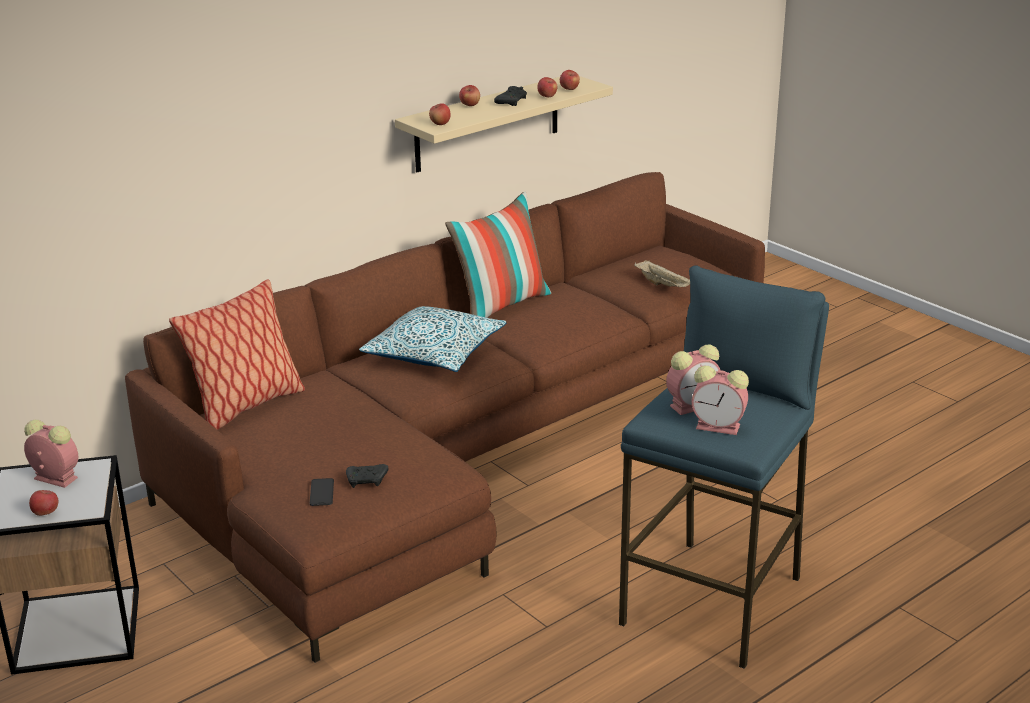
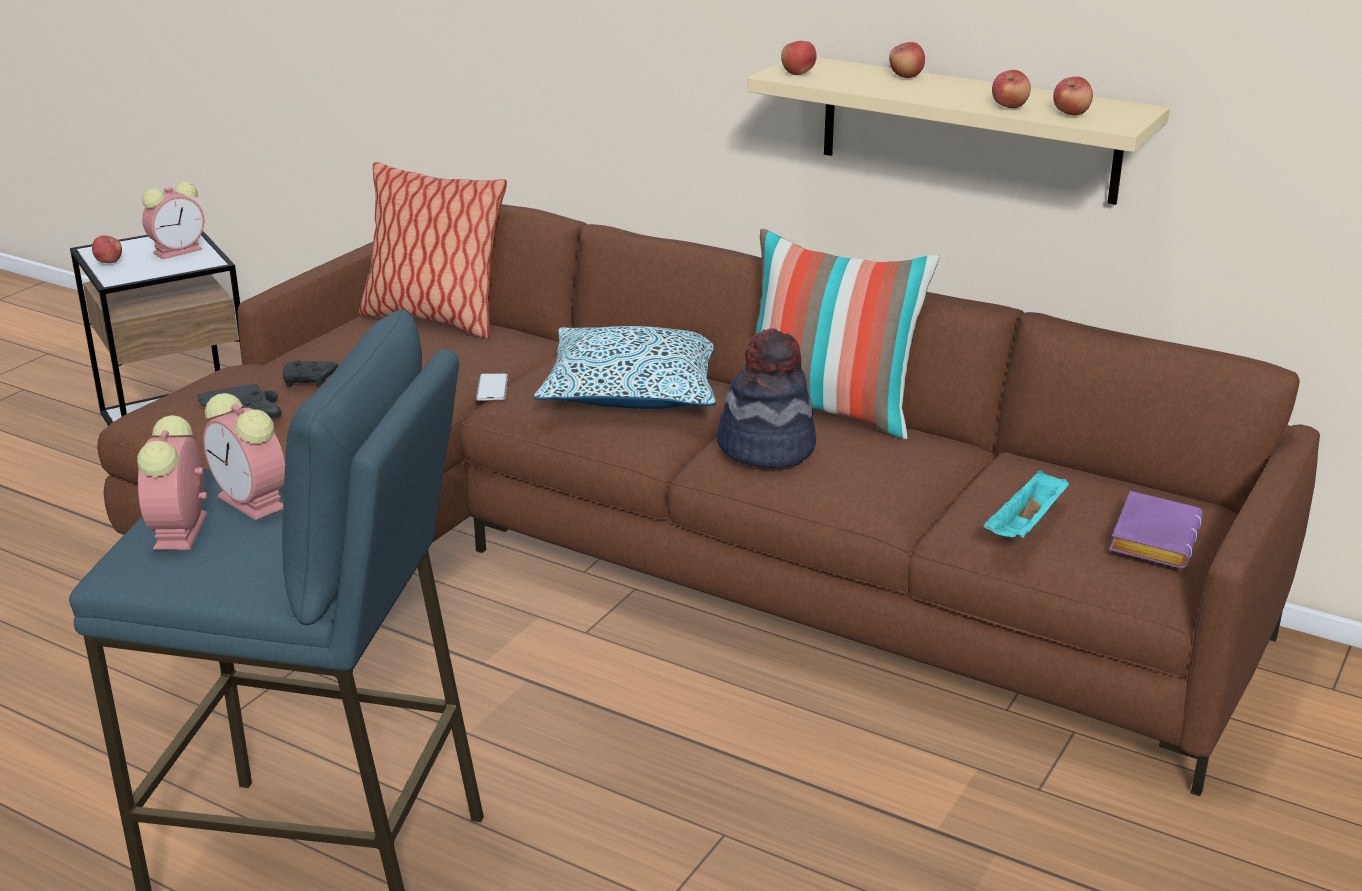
camera: 70 degrees right, 0 degrees up
(54, 478) = (179, 250): alarm clock -> alarm clock turned 45 degrees clockwise
(387, 397) = (492, 387): none -> phone
(511, 101) = (955, 93): black game controller -> black game controller (309, 381)
(541, 327) = (766, 447): none -> hat
(663, 285) = (1026, 527): beige tray -> turquoise tray
(688, 262) = (1151, 537): none -> purple book

